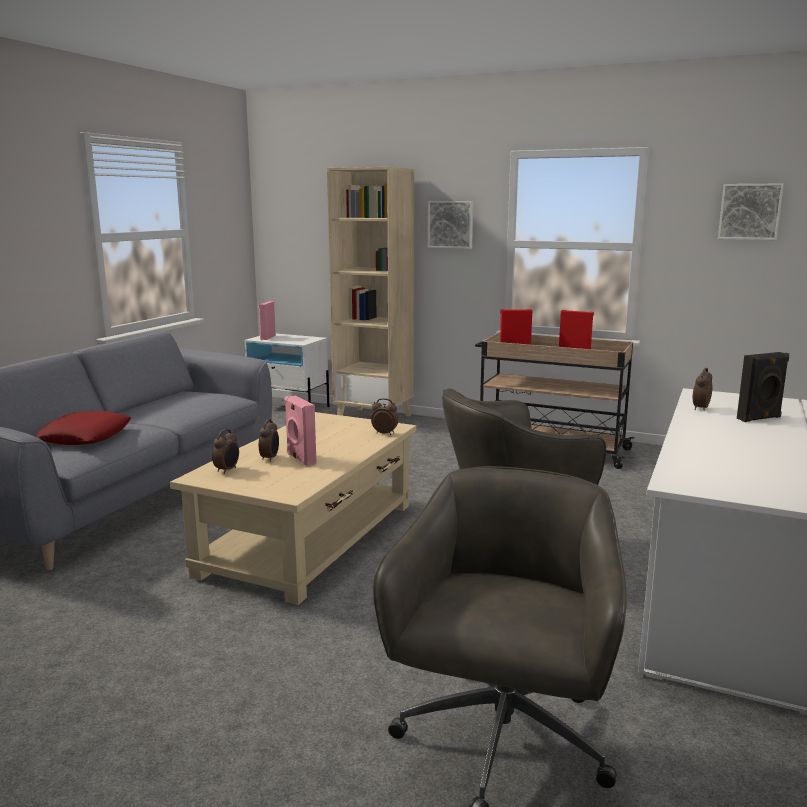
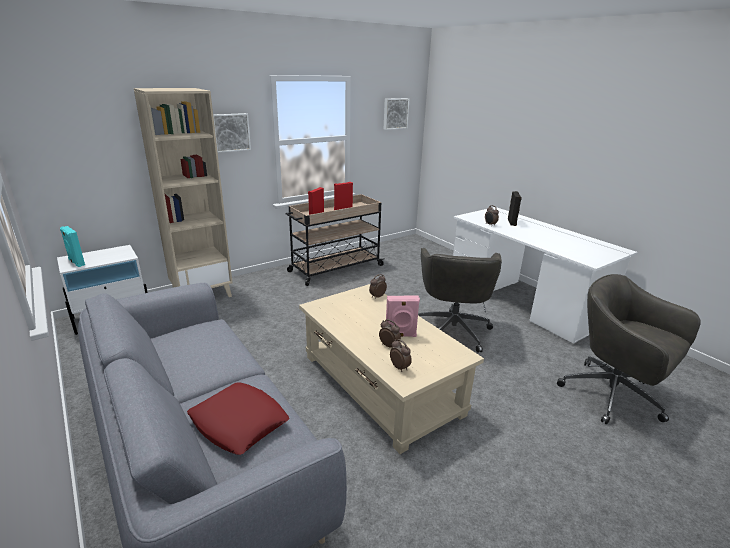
camera: 60 degrees left, 10 degrees up
(267, 337) = (76, 262): pink speaker -> turquoise speaker

